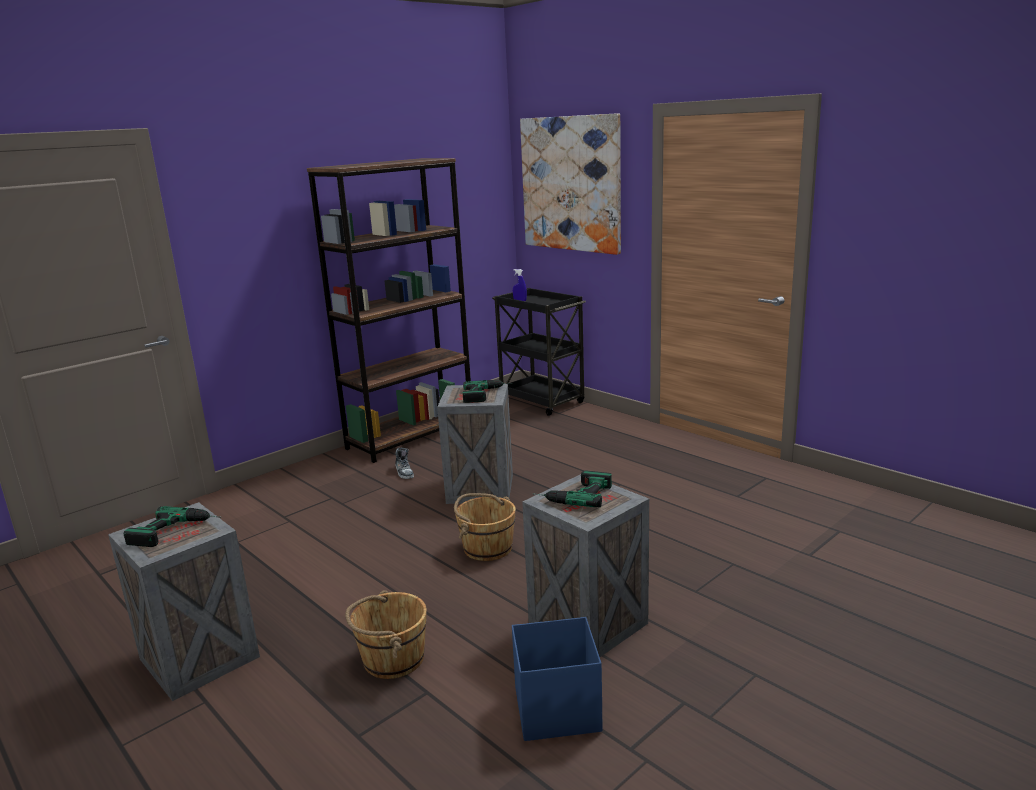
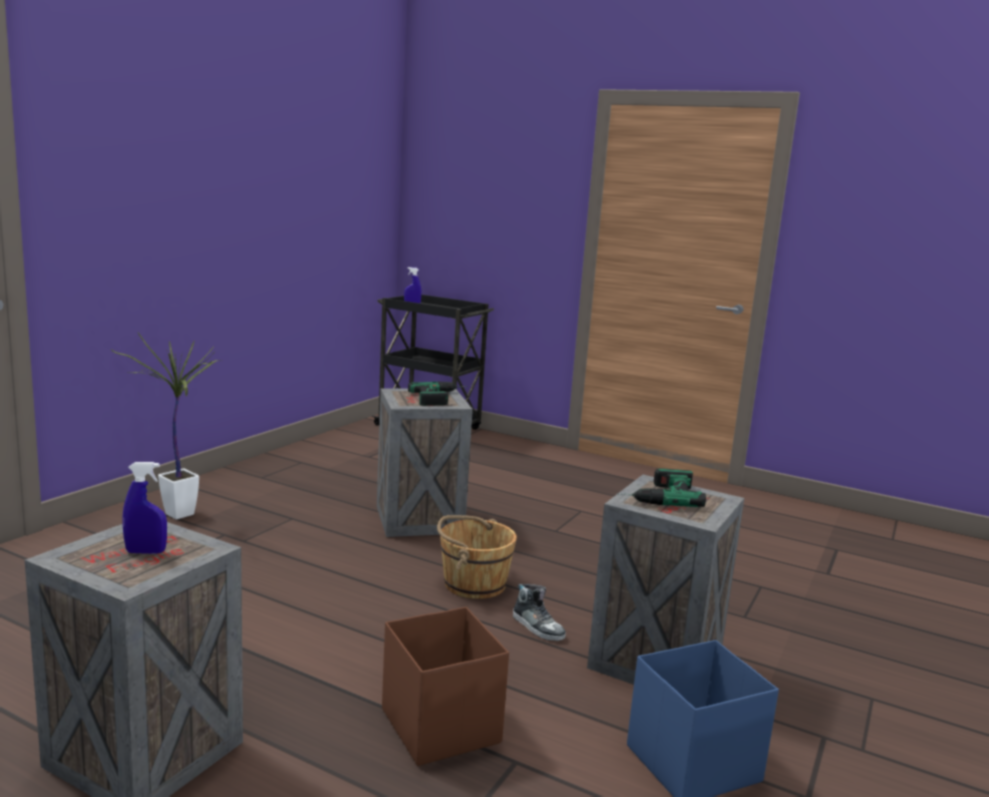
camera: 20 degrees left, 5 degrees down
(177, 531) = (146, 552): power drill -> blue spray bottle
(309, 482) = (179, 517): none -> potted plant
(392, 659) = (440, 725): brown bucket -> brown storage box
(404, 472) = (307, 503): shoe -> shoe (538, 627)
(411, 436) = (289, 463): brown bookcase -> none
(571, 184) = (483, 173): picture -> none

